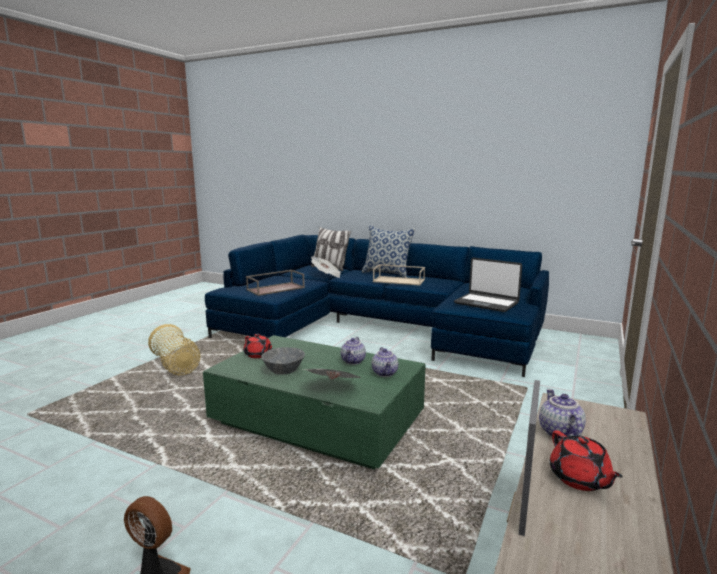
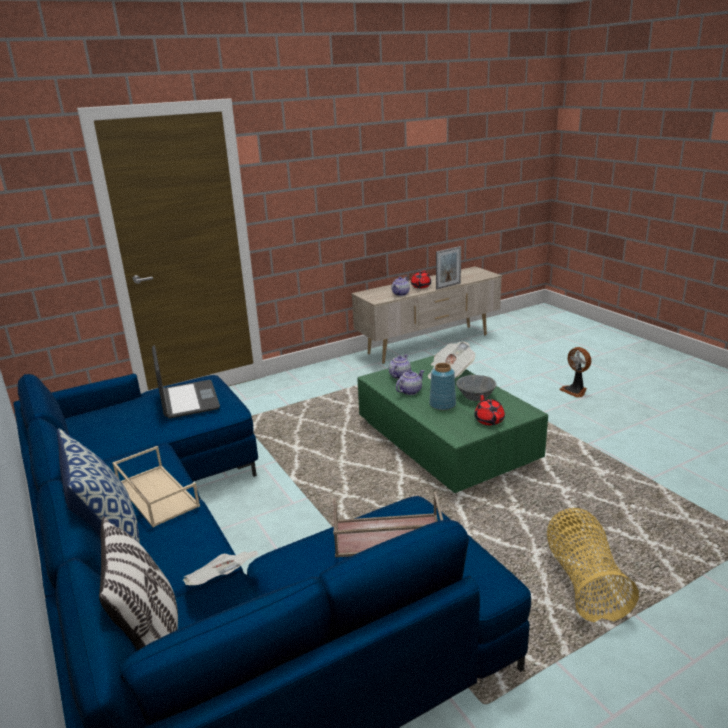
camera: 145 degrees left, 10 degrees up
(310, 357) = (442, 405): none -> blue vase

